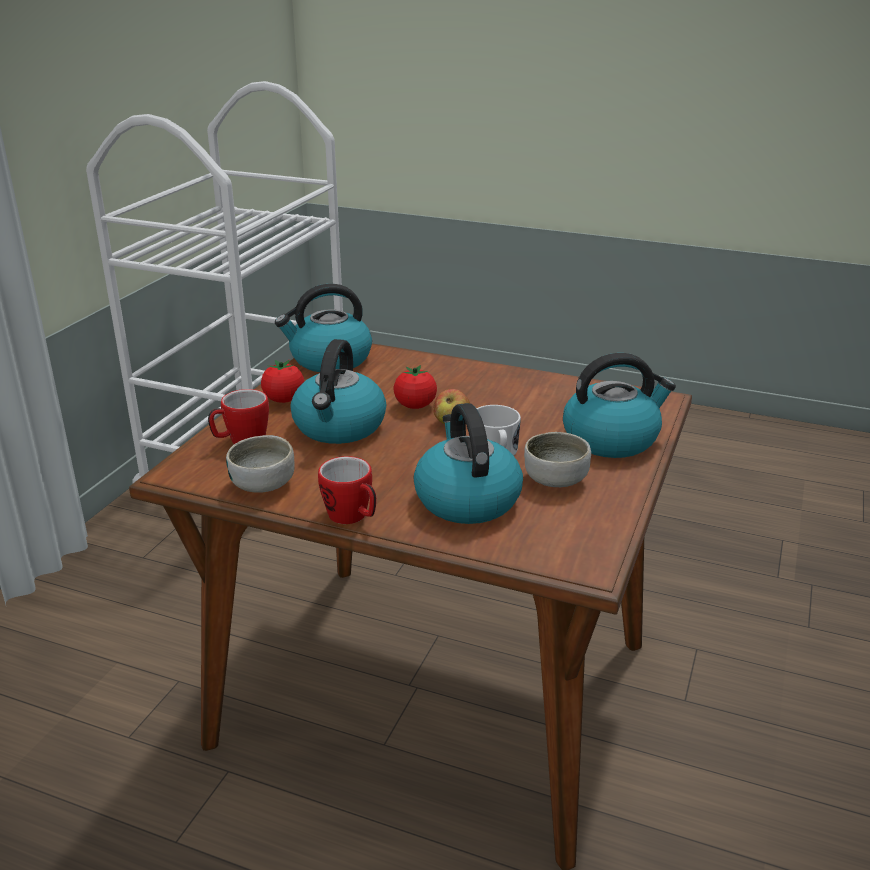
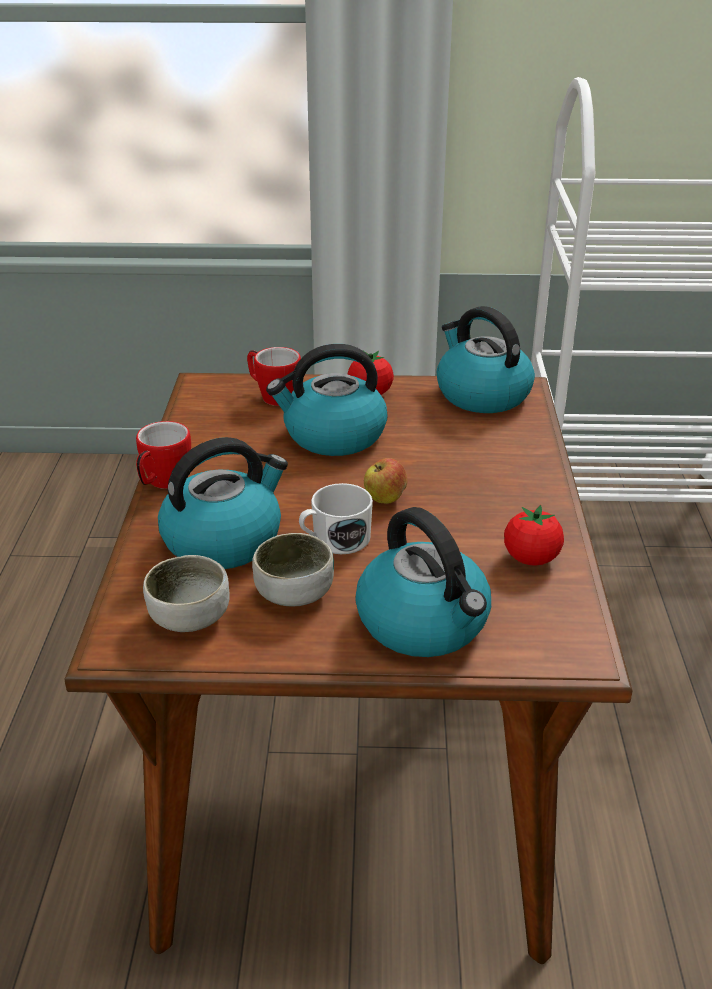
camera: 70 degrees right, 5 degrees up
(263, 484) = (202, 425): bowl -> bowl (189, 617)
(415, 406) = (411, 467): tomato -> tomato (531, 558)

